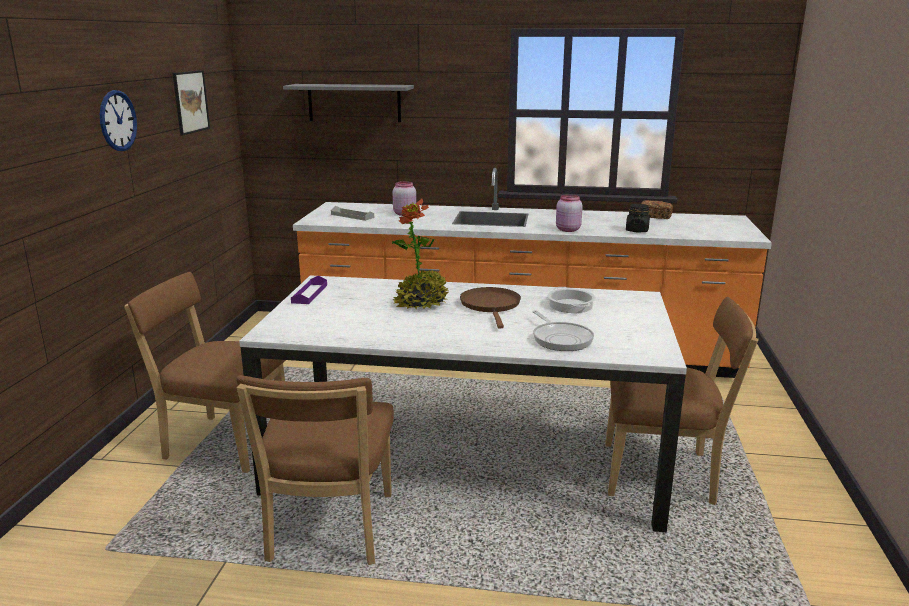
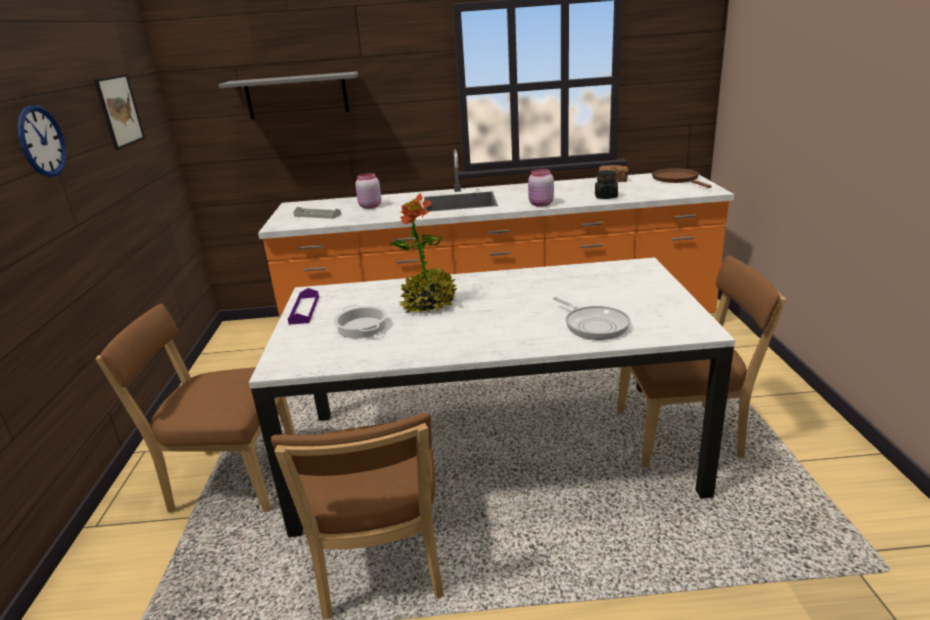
camera: 10 degrees left, 5 degrees up
(491, 305) = (502, 296): brown frying pan -> brown frying pan (677, 179)
(571, 305) = (581, 285): cooking pot -> cooking pot (362, 327)

